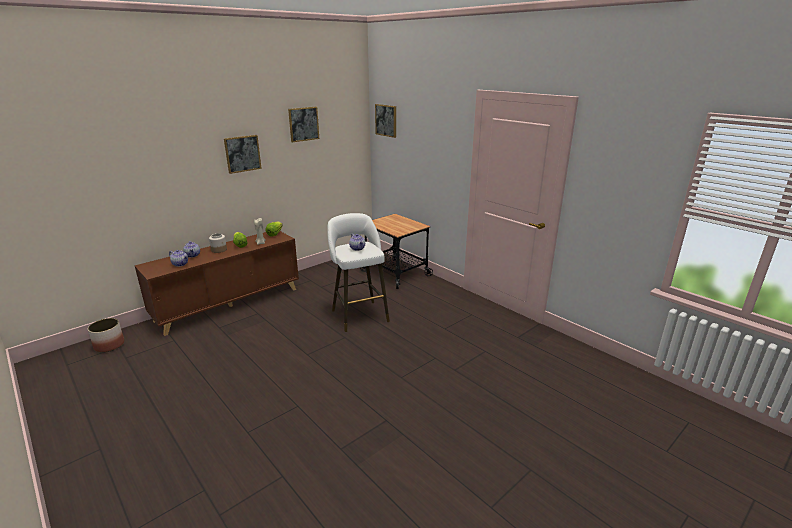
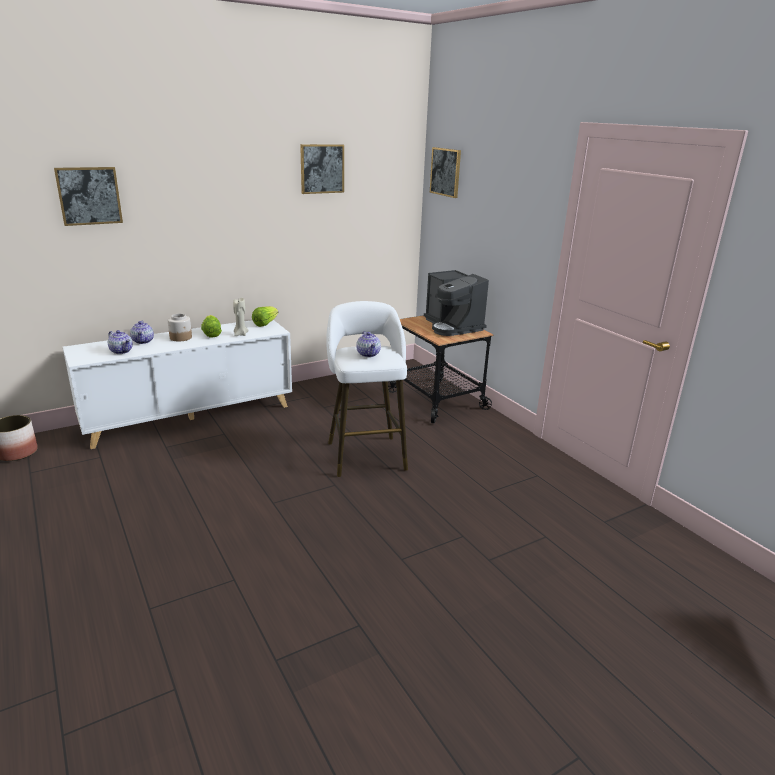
camera: 10 degrees right, 0 degrees up
(229, 304) = (190, 416): brown cabinet -> white cabinet
(242, 153) = (228, 204): picture -> picture (89, 196)
(402, 223) = (452, 326): none -> coffee machine

